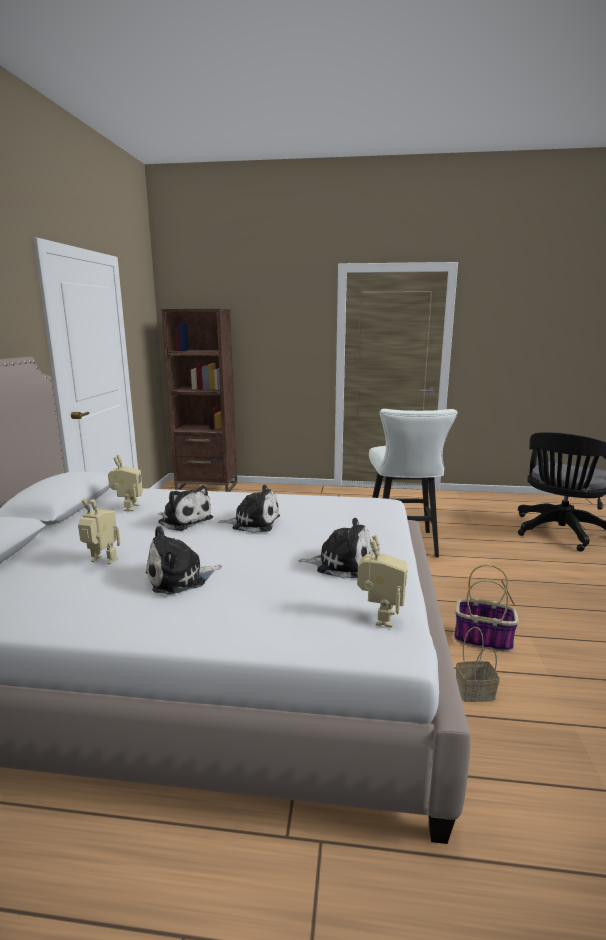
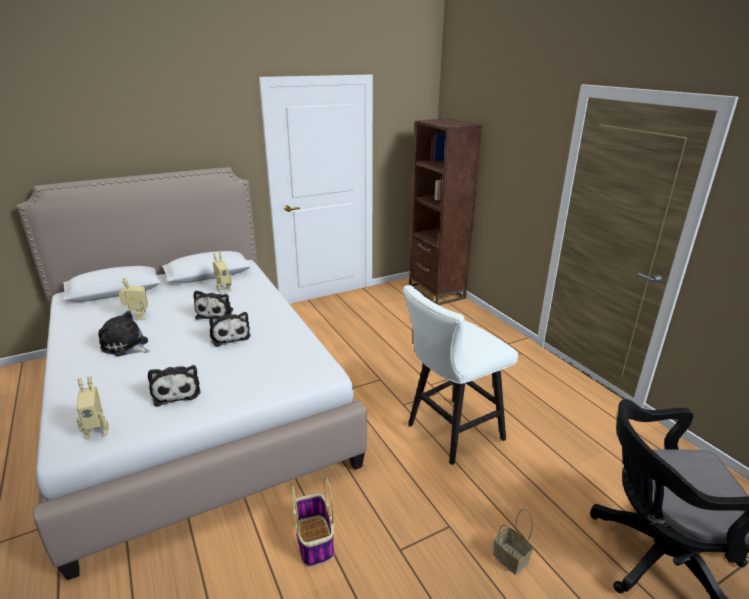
camera: 55 degrees right, 10 degrees up
(474, 692) = (228, 555): basket -> basket (509, 558)

